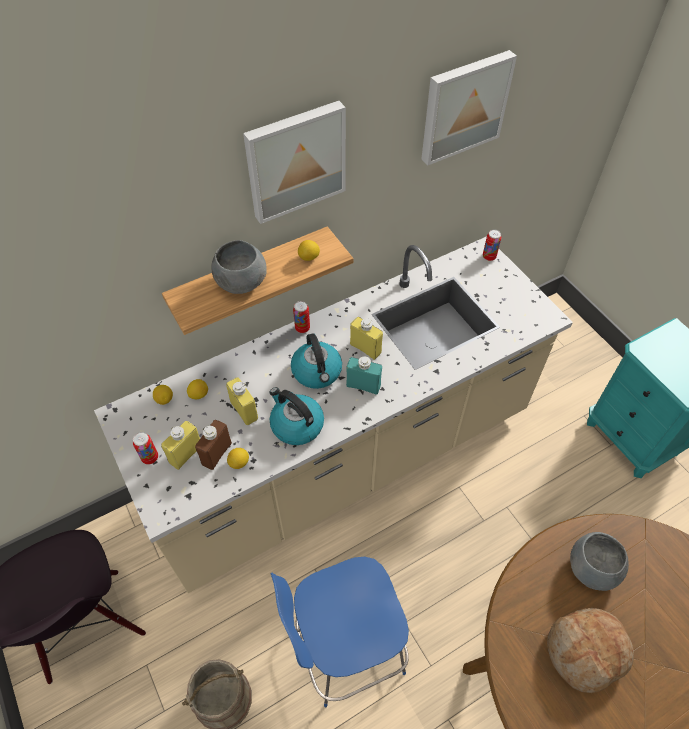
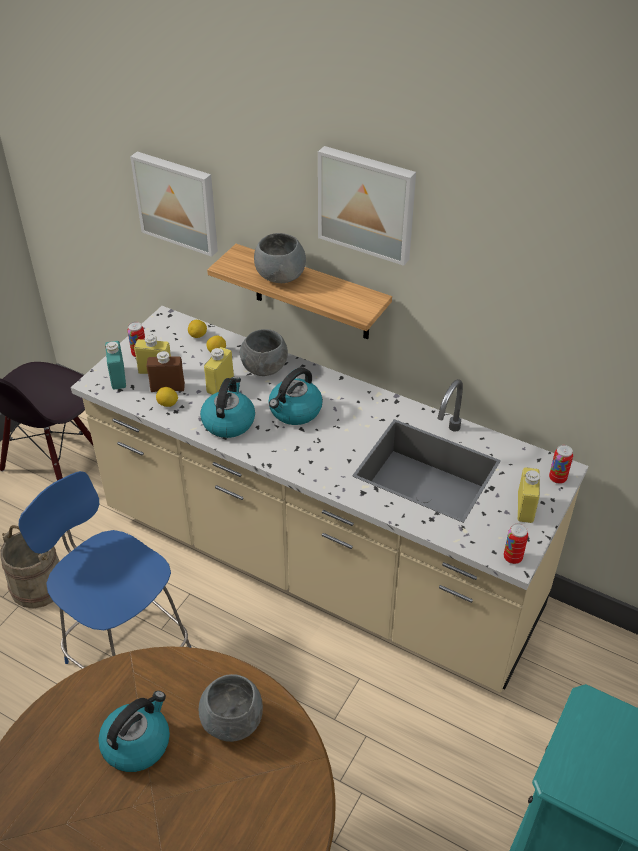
camera: 60 degrees right, 10 degrees down
(248, 369) = (264, 368): none -> grey bowl
(302, 328) = (336, 381): can -> can (512, 557)
(309, 257) = (342, 300): lemon -> none
(363, 386) = (303, 447): turquoise bottle -> turquoise bottle (118, 378)
(365, 348) = (348, 431): yellow bottle -> yellow bottle (525, 508)
(463, 106) = (563, 271): picture -> picture (178, 202)
(586, 651) = (137, 743): bread -> kettle

